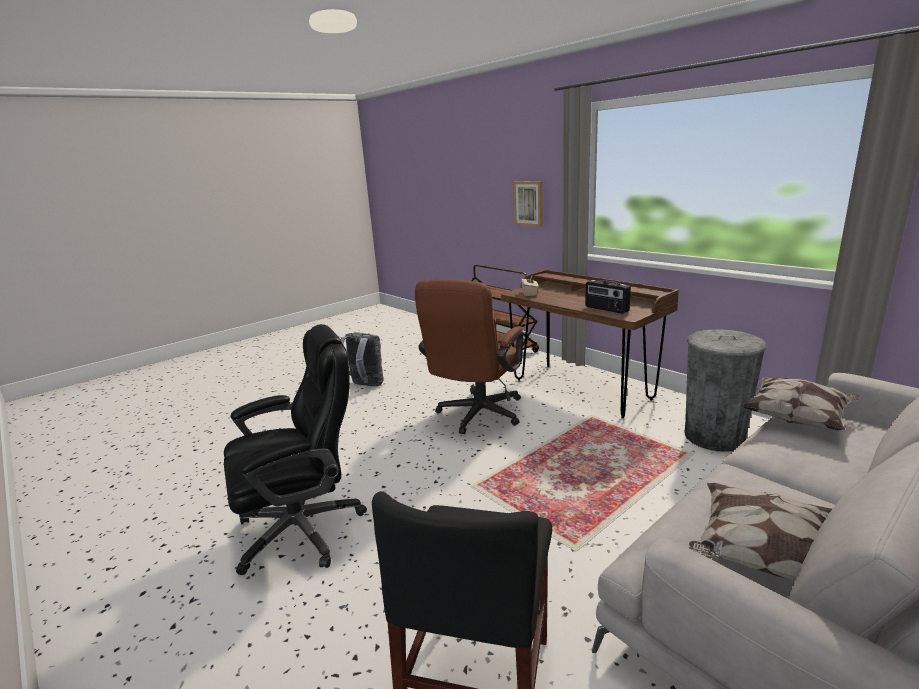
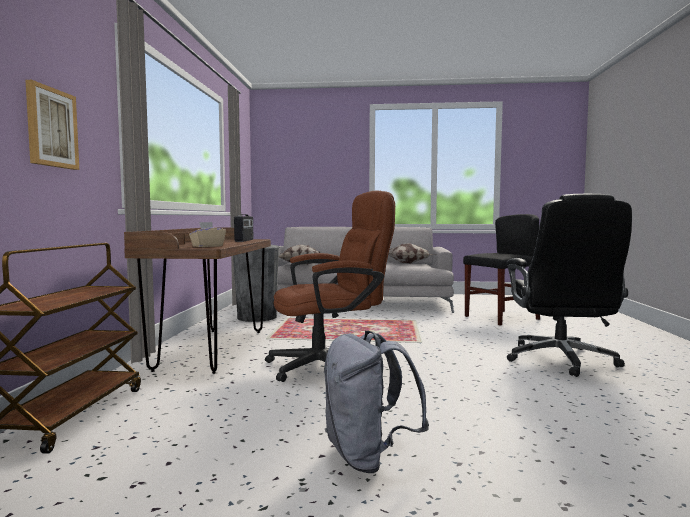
camera: 135 degrees left, 15 degrees down
(303, 529) = (561, 360): black office chair -> black office chair turned 105 degrees counterclockwise

